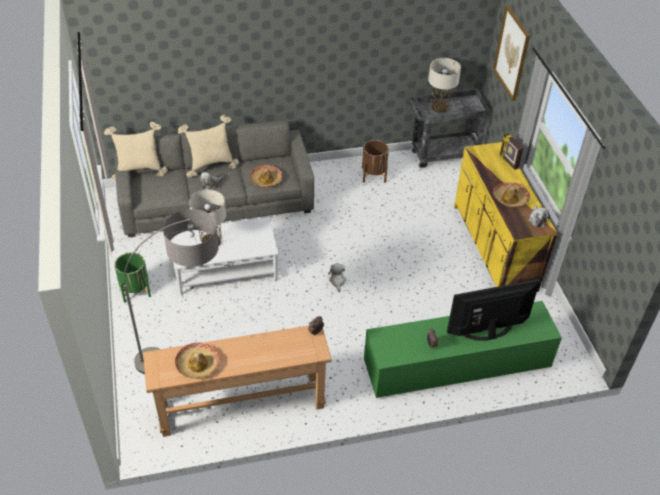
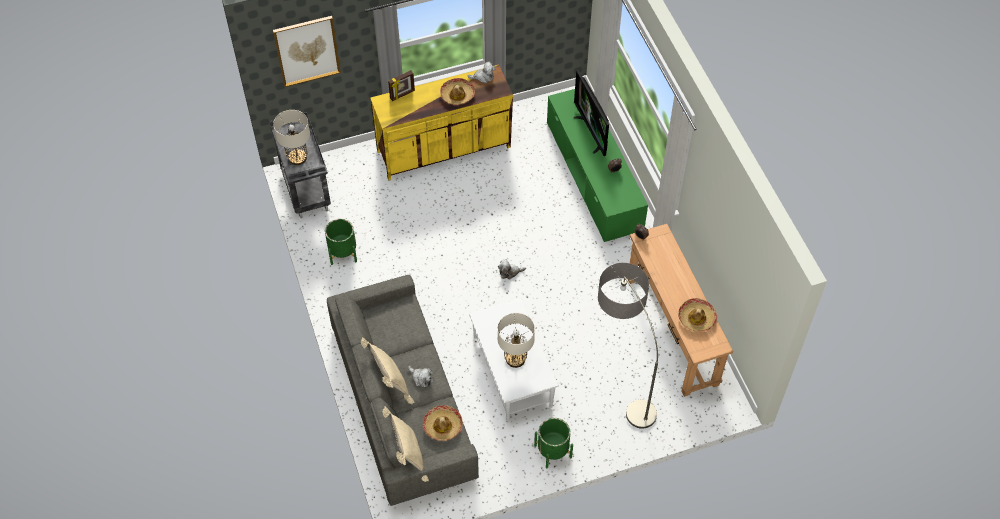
camera: 95 degrees left, 10 degrees up
(266, 180) = (407, 326): hat -> hat (443, 426)
(373, 175) = (343, 252): brown planter -> green planter

